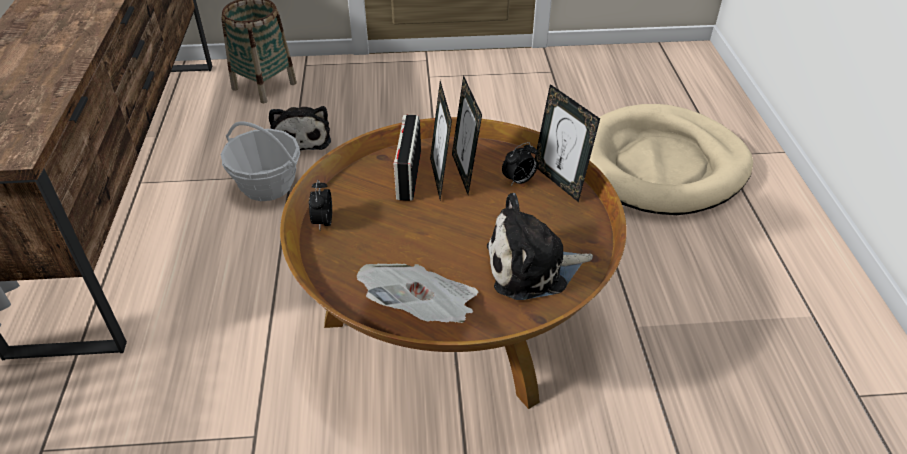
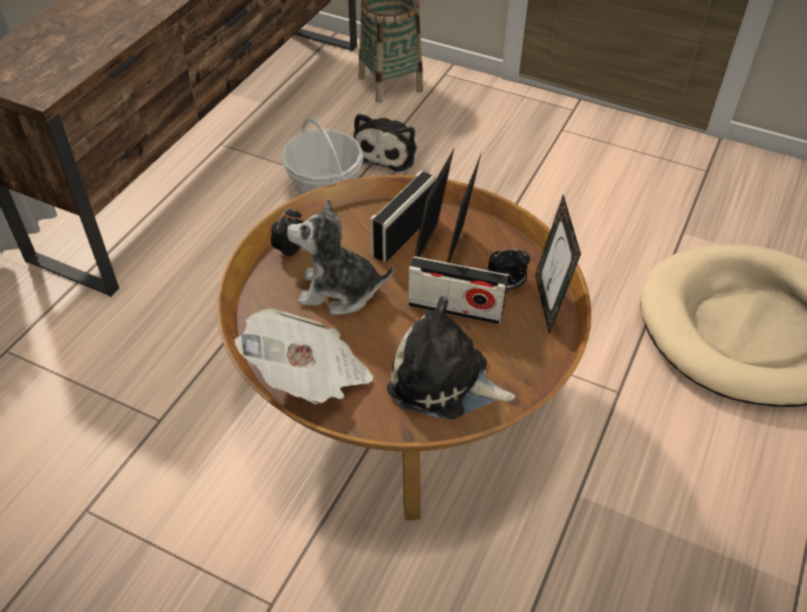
camera: 30 degrees right, 5 degrees up
(392, 237) = (339, 291): none -> plush toy
(495, 212) = (455, 308): none -> radio

